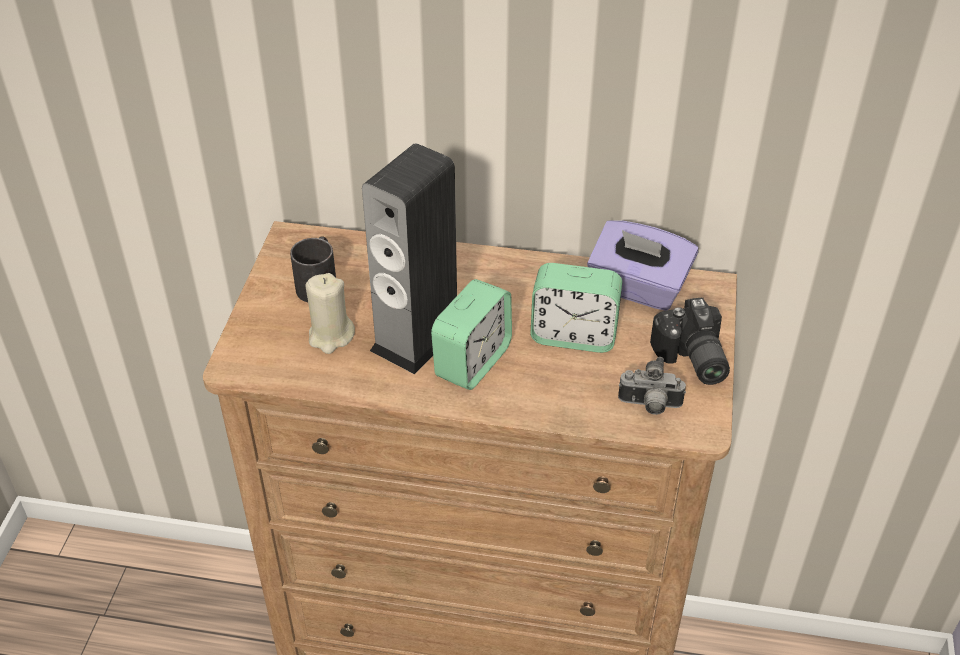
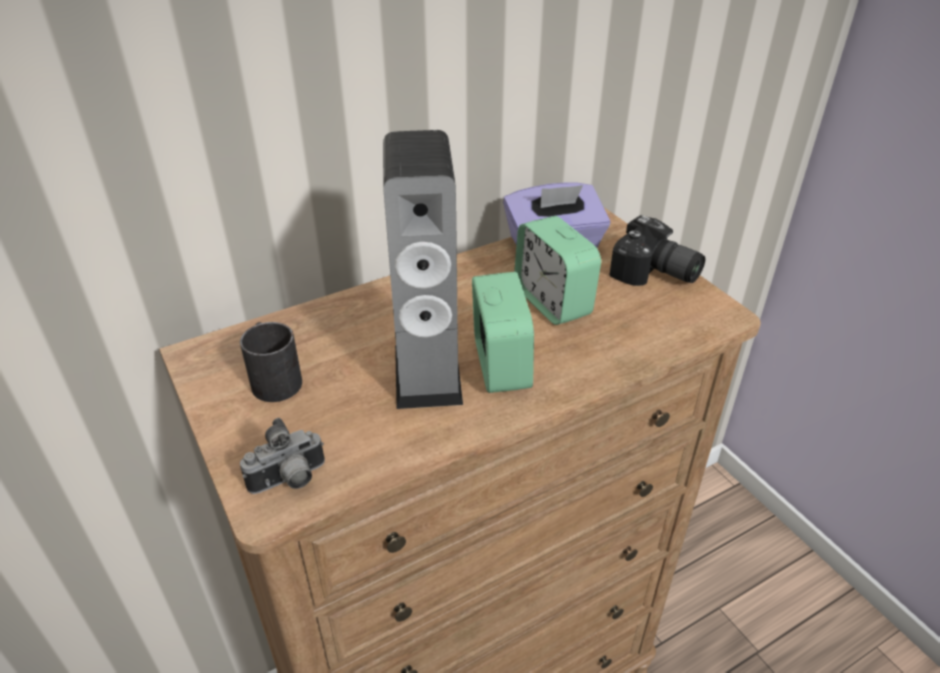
camera: 40 degrees left, 5 degrees down
(331, 336) = (342, 418): beige candle -> none
(573, 335) = (552, 302): alarm clock -> alarm clock turned 90 degrees clockwise
(649, 406) = (673, 321): camera -> camera (290, 481)

